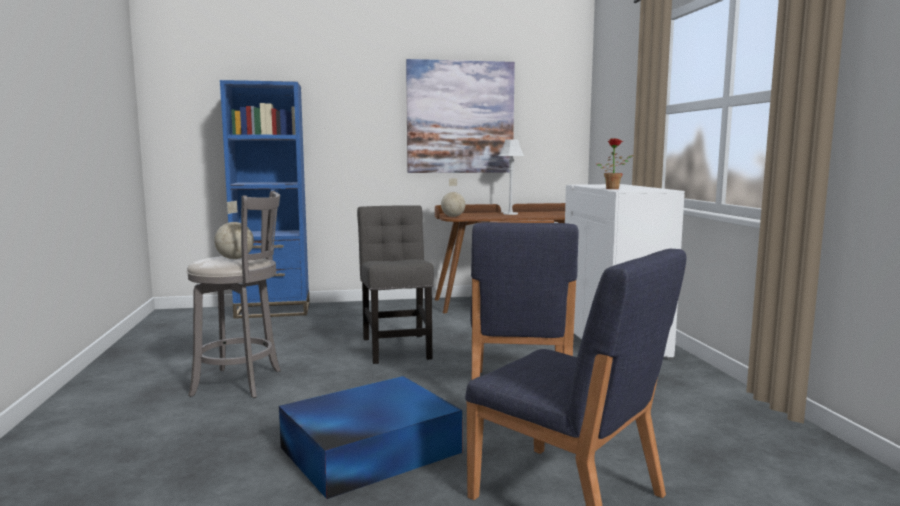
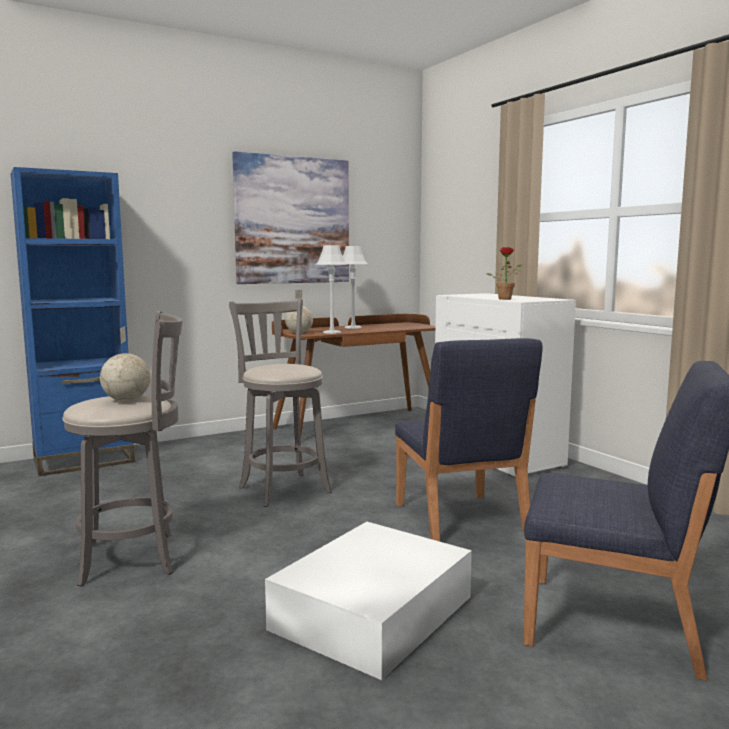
camera: 20 degrees left, 0 degrees up
(368, 450) = (370, 613): blue storage box -> white storage box
(396, 347) = (282, 488): grey chair -> grey stool
(482, 217) = (332, 332): none -> grey table lamp

